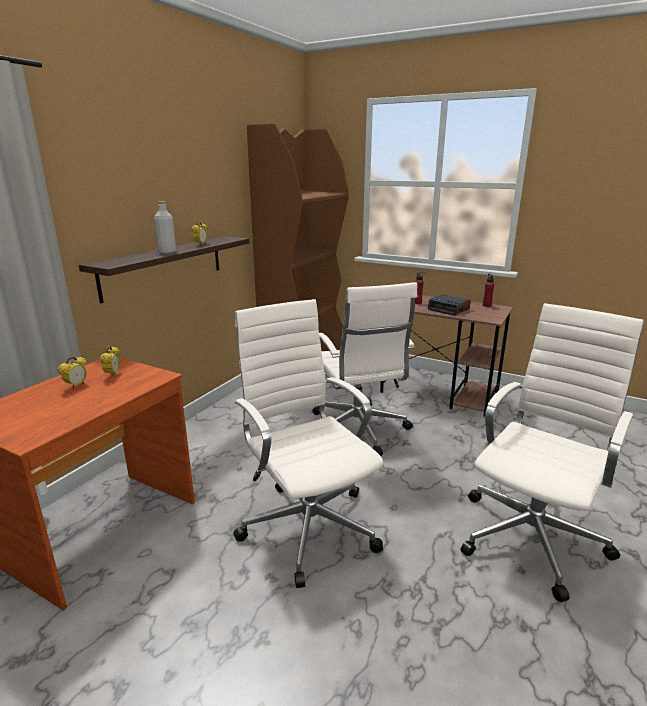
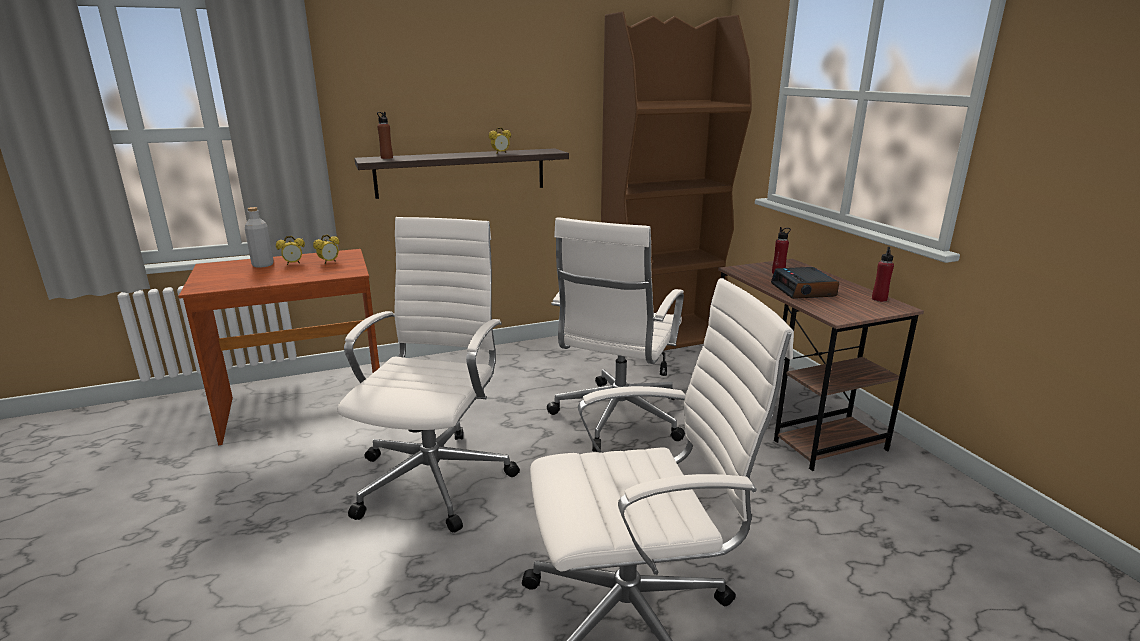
camera: 40 degrees right, 0 degrees up
(116, 260) = (386, 158): none -> brown bottle
(167, 252) = (447, 156): grey bottle -> grey bottle (263, 265)

